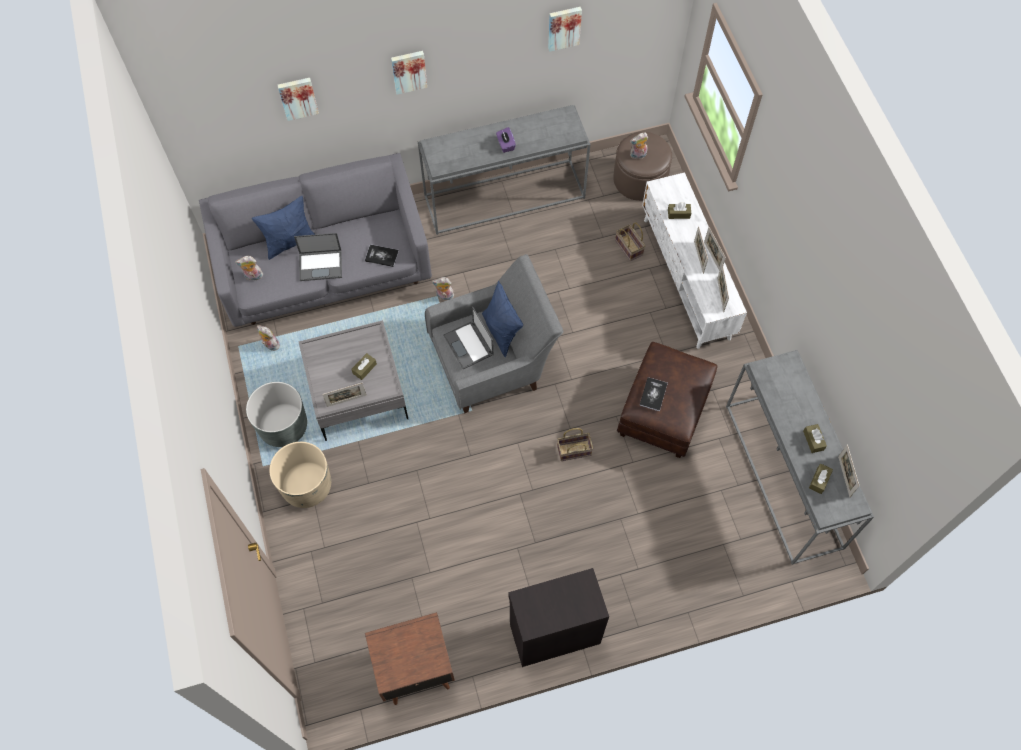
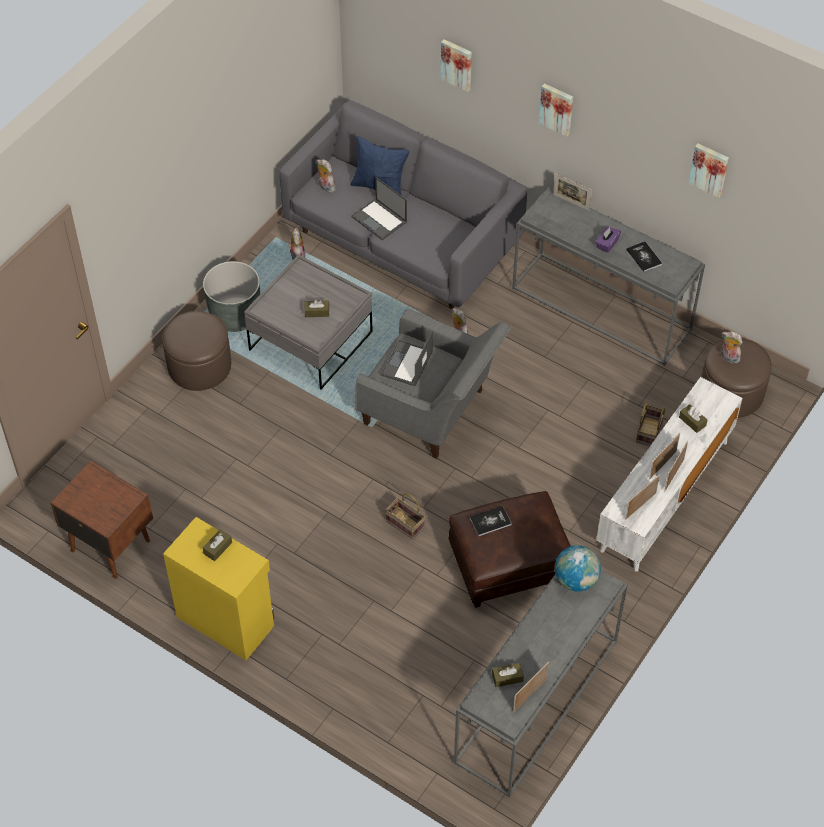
camera: 50 degrees right, 10 degrees down
(307, 486) = (199, 366): beige planter -> brown ottoman
(346, 401) = (277, 320): picture frame -> picture frame (571, 202)
(382, 256) = (428, 251): book -> book (644, 257)
(502, 332) = (444, 379): blue pillow -> none
(553, 633) = (226, 620): black cabinet -> yellow cabinet
(772, 377) = (576, 580): none -> globe
(813, 440) = (543, 649): brown tissue box -> brown tissue box (217, 548)

